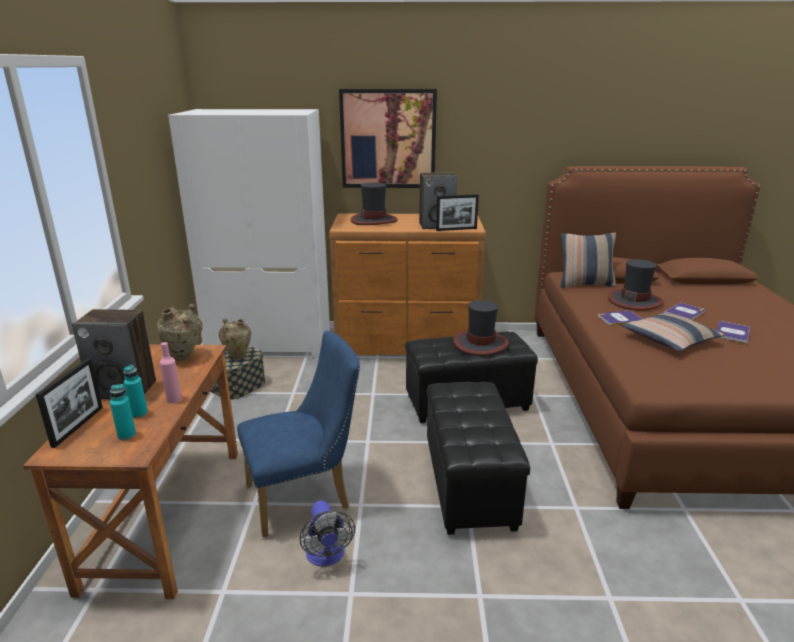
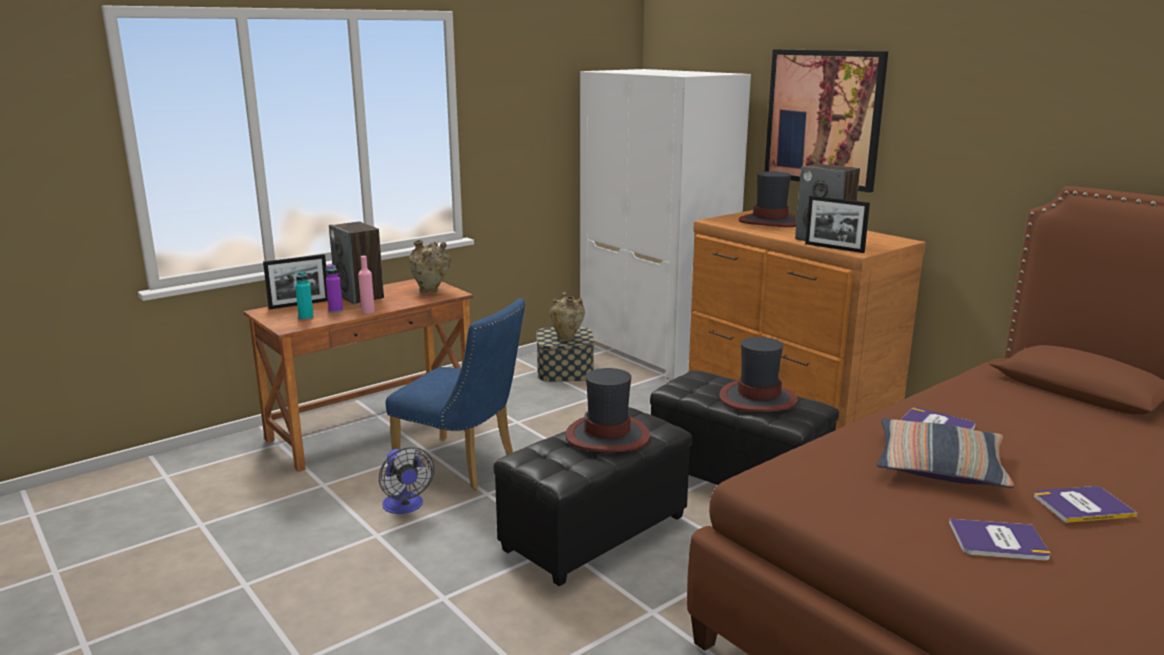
camera: 50 degrees right, 5 degrees down
(139, 414) = (335, 310): turquoise bottle -> purple bottle
(326, 556) = (405, 507): fan -> fan turned 60 degrees counterclockwise
(585, 284) = (1008, 382): pillow -> none
(634, 301) = (1029, 420): hat -> hat (608, 436)
(684, 312) = (1074, 459): book -> book (998, 541)

